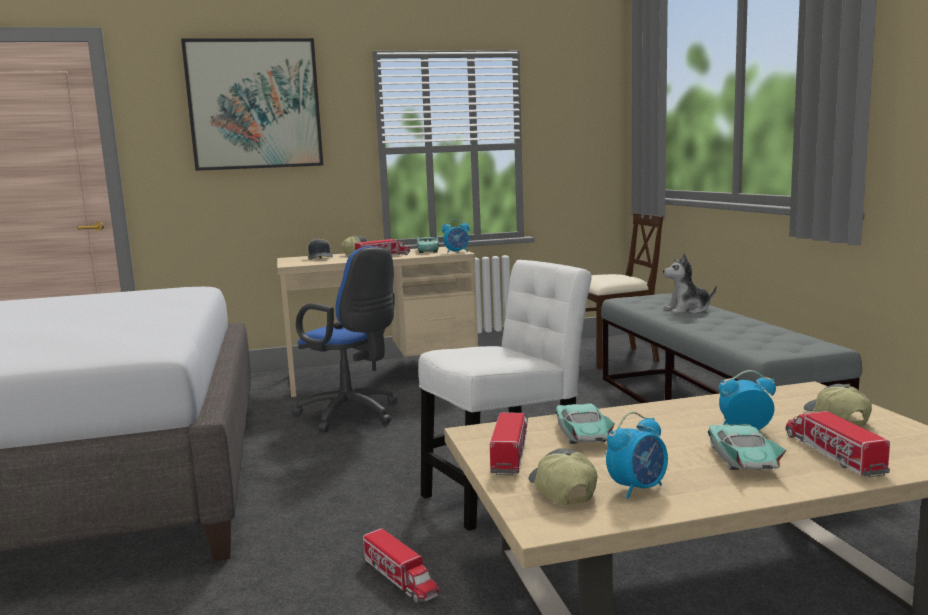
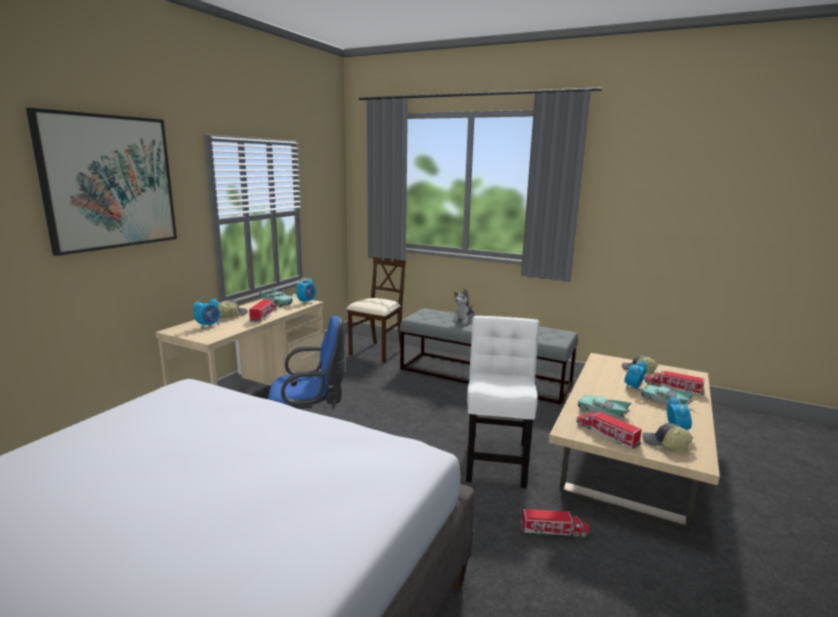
camera: 50 degrees left, 5 degrees up
(320, 258) = (209, 326): cap -> alarm clock

